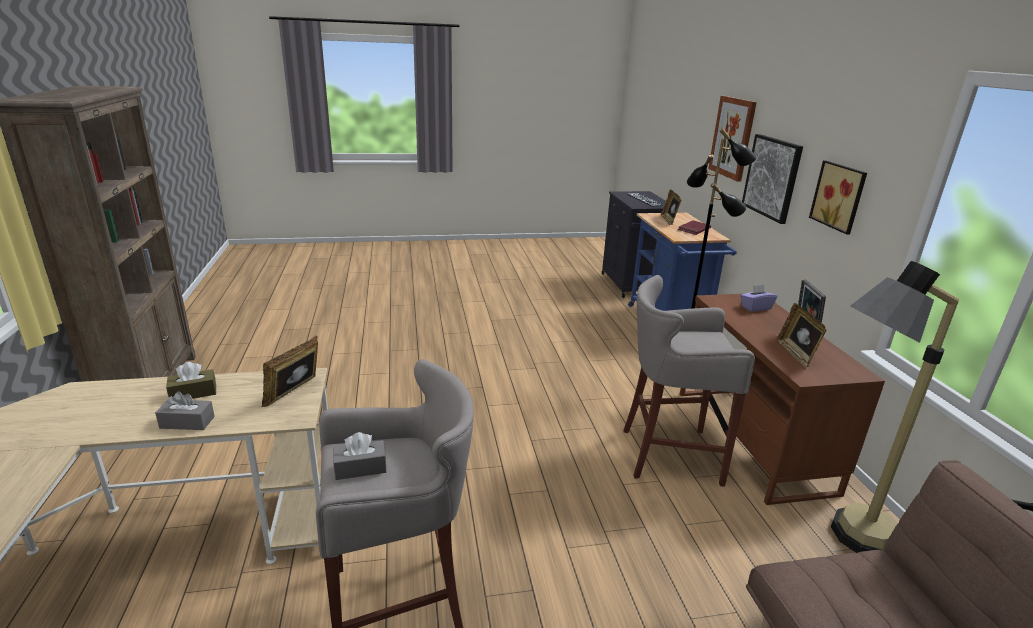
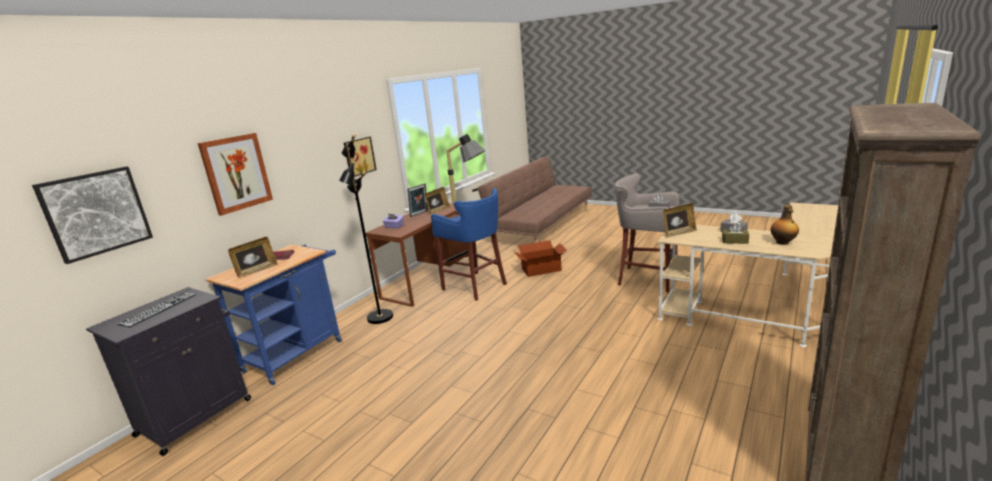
camera: 135 degrees left, 5 degrees down
(105, 407) = (783, 243): none -> bottle
(635, 545) = (540, 269): none -> cardboard box
(667, 454) = (476, 286): grey stool -> blue stool
(772, 177) = (303, 176): picture -> picture (96, 213)

